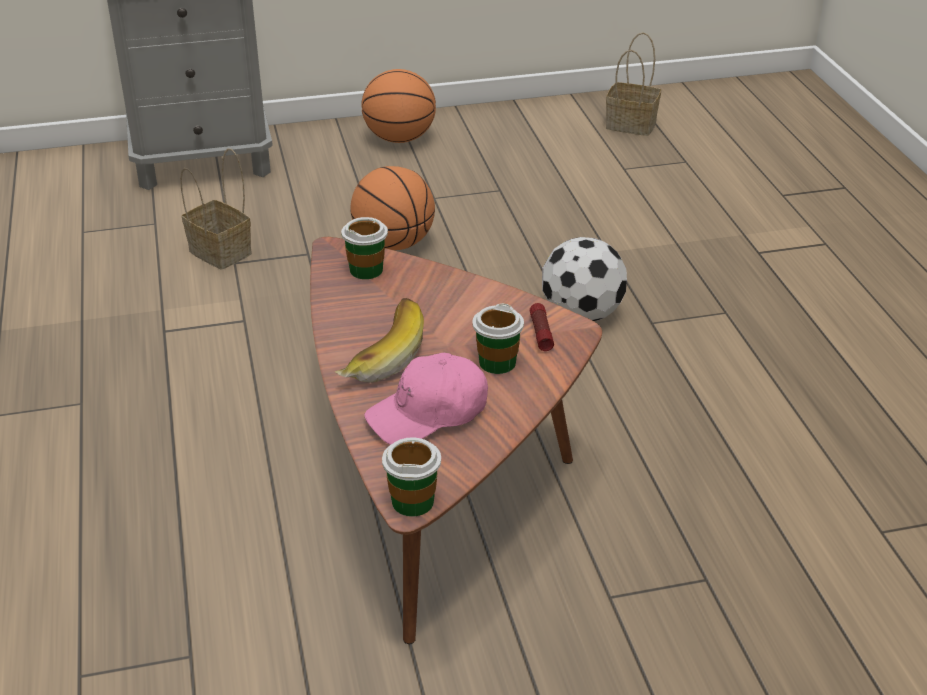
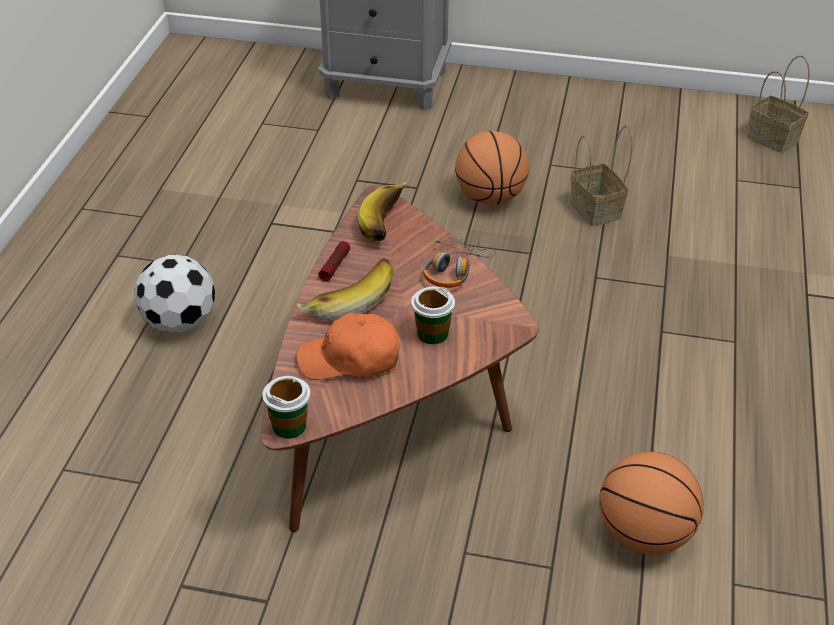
camera: 25 degrees right, 5 degrees up
(222, 252) = (353, 168): basket -> basket (597, 210)
(366, 270) = (389, 223): cup -> banana
(399, 139) = (556, 103): basketball -> basketball (644, 535)
(428, 414) = (350, 359): pink cap -> orange cap
(471, 295) = (454, 270): none -> headphones
(541, 333) = (485, 319): flashlight -> flashlight (335, 266)
(581, 314) = (605, 305): football -> football (180, 322)

